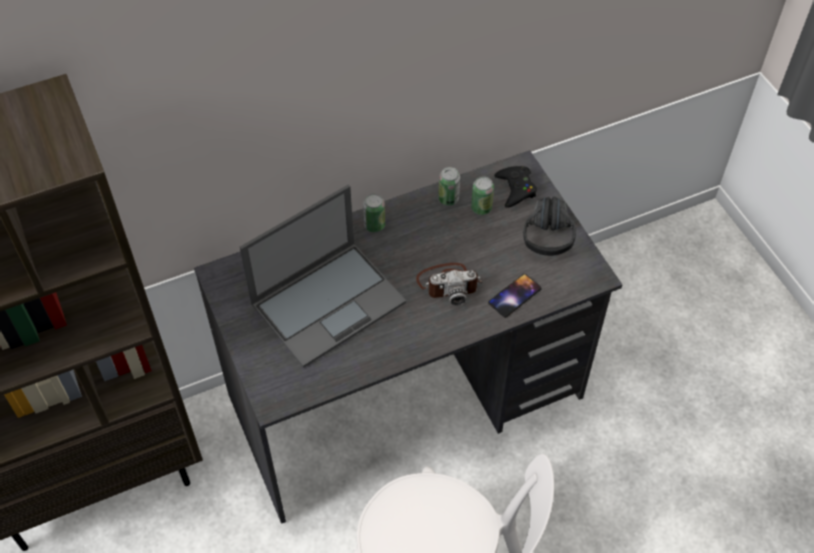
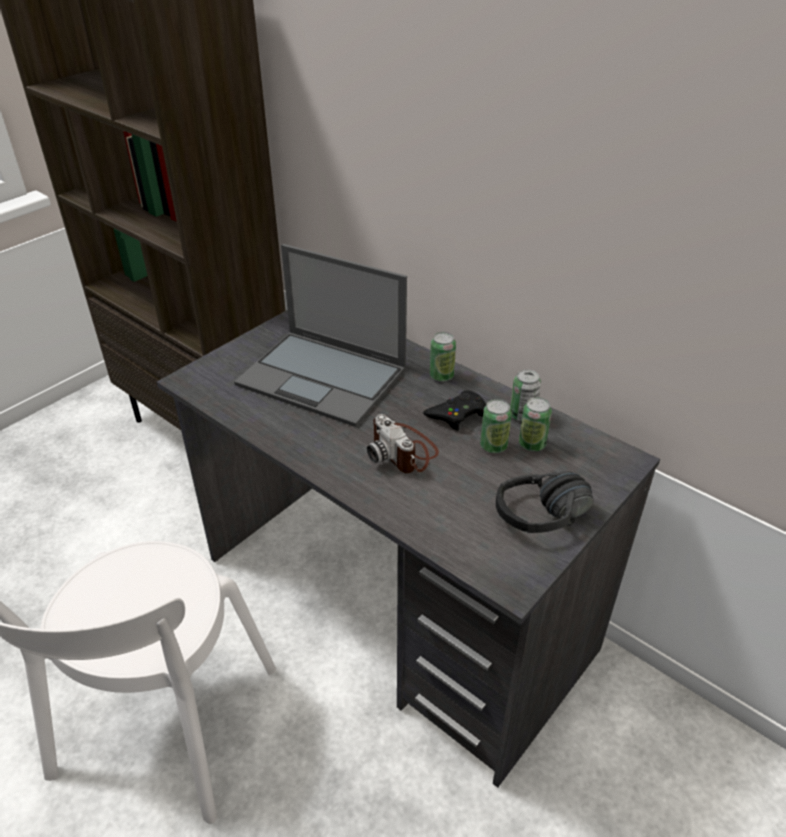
camera: 65 degrees right, 15 degrees down
(471, 230) = (493, 446): none -> can
(514, 296) = (424, 511): phone -> none
(516, 189) = (587, 464): black game controller -> black game controller (457, 414)

